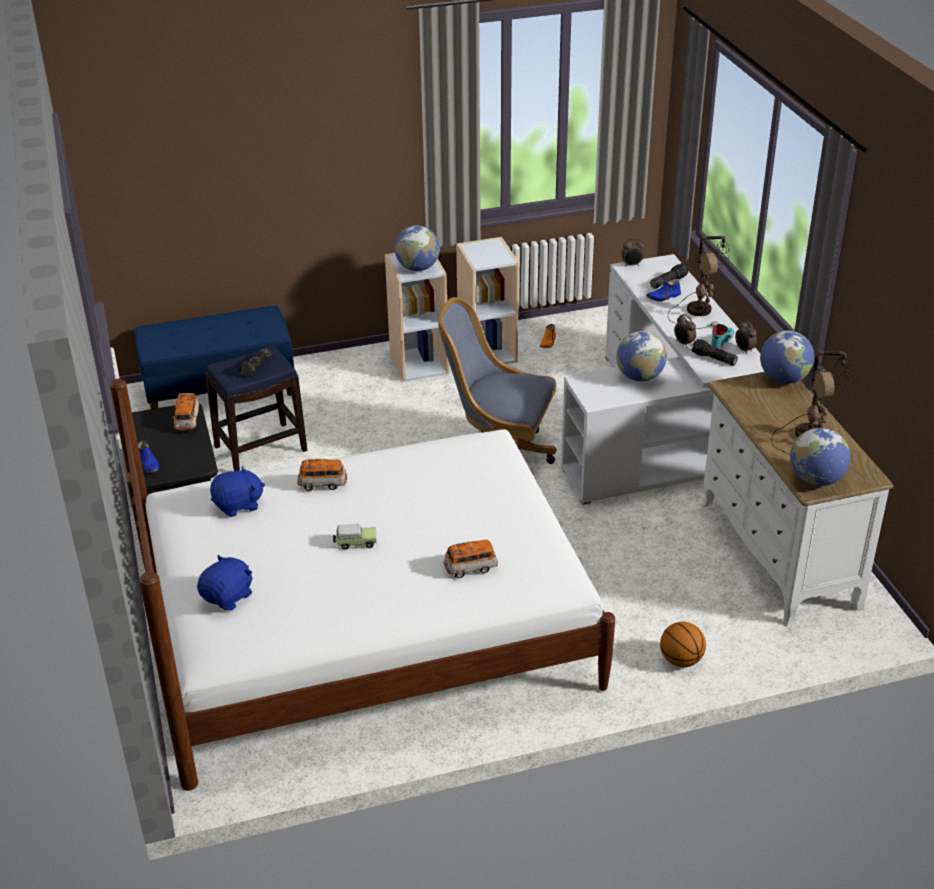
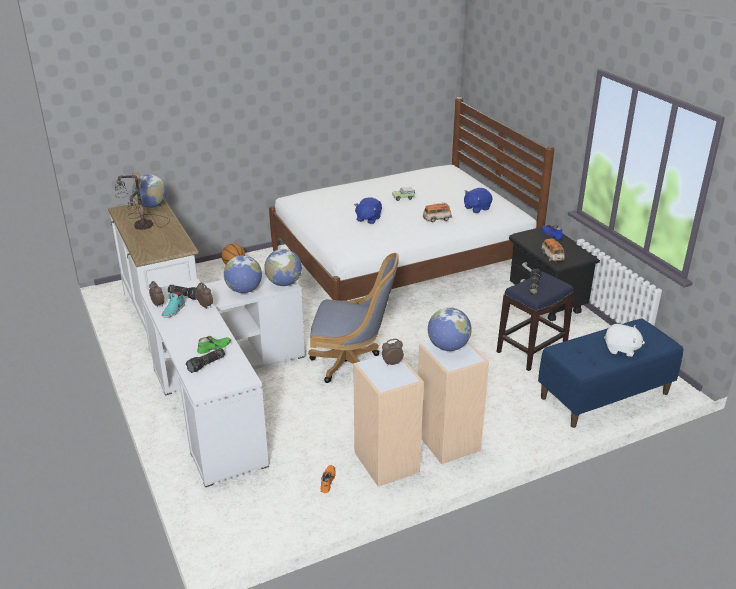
camera: 170 degrees right, 5 degrees down
(205, 330) = (621, 349): none -> white plush toy
(228, 597) = (453, 180): blue plush toy -> blue plush toy (368, 219)
(471, 568) = (341, 194): toy car -> none
(632, 265) = (239, 382): alarm clock -> alarm clock (392, 363)
(663, 297) = (214, 347): blue shoe -> green shoe
(699, 309) = (184, 337): table lamp -> none
(783, 379) = (144, 255): globe -> globe (284, 283)

